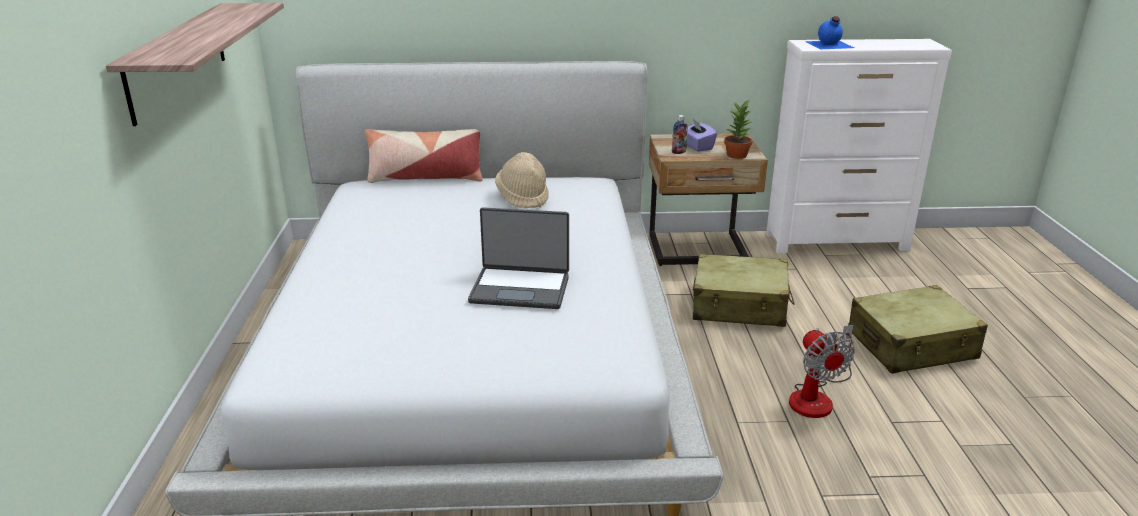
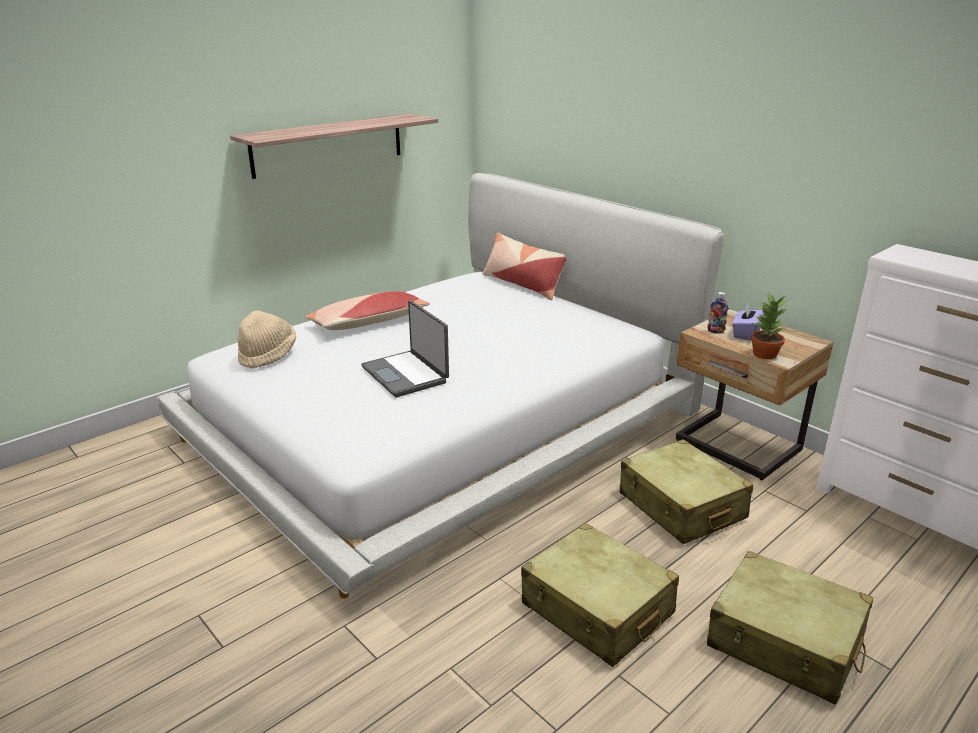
camera: 50 degrees right, 0 degrees up
(369, 267) = (368, 323): none -> pillow
(523, 197) = (547, 321): beige hat -> beige hat (268, 355)
(817, 397) = (597, 609): fan -> beige suitcase
(829, 44) = (928, 259): blue bottle -> none

